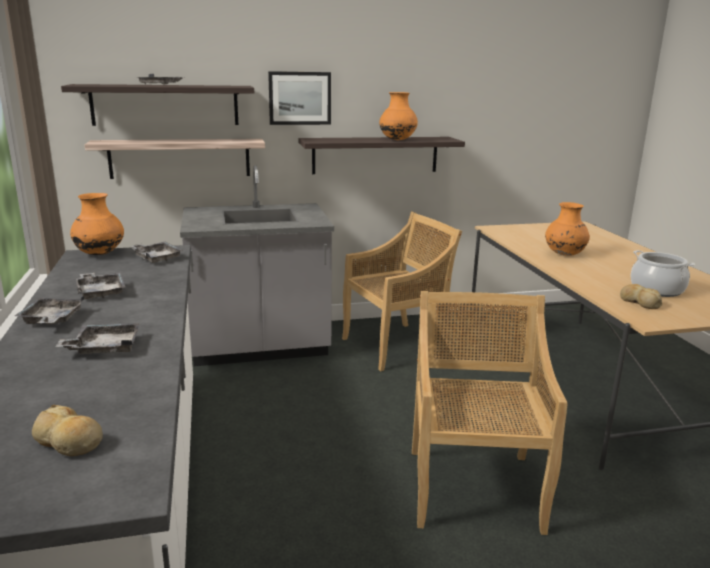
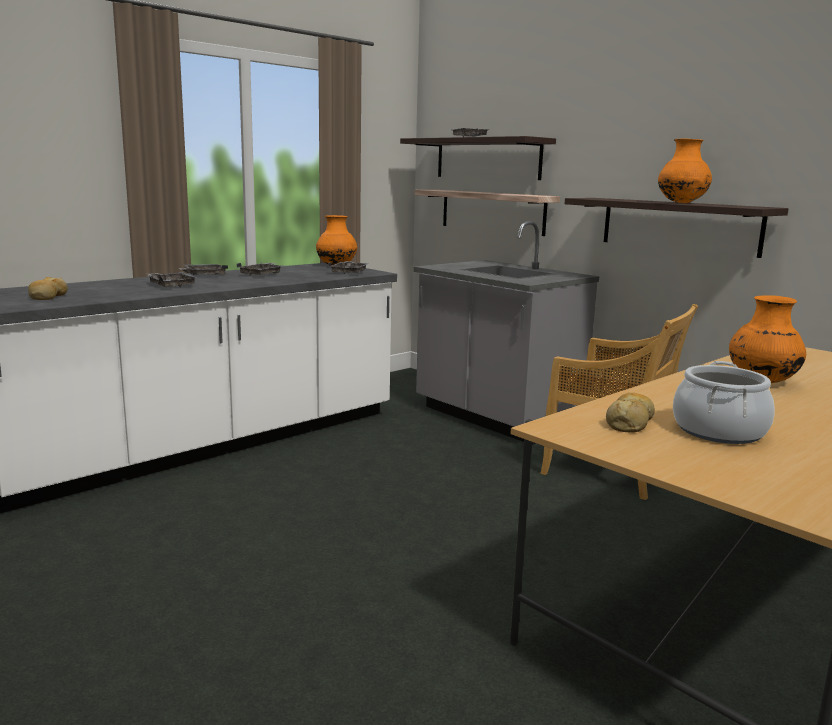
camera: 60 degrees right, 5 degrees down
(299, 98) = (600, 151): picture -> none
(473, 487) = (379, 562): beige chair -> none

